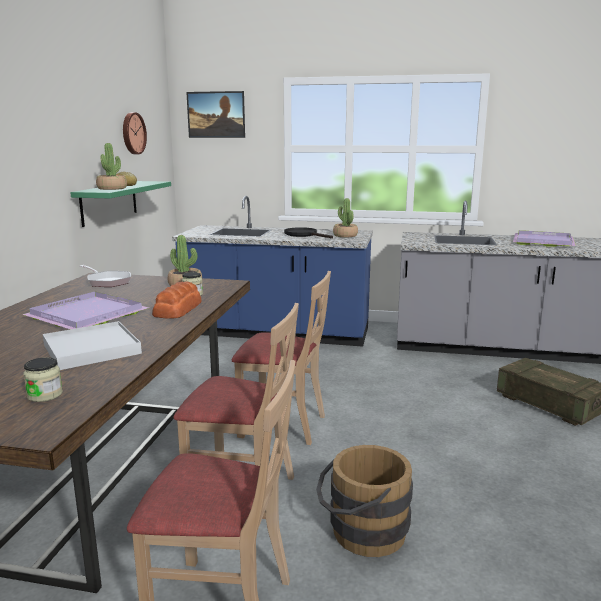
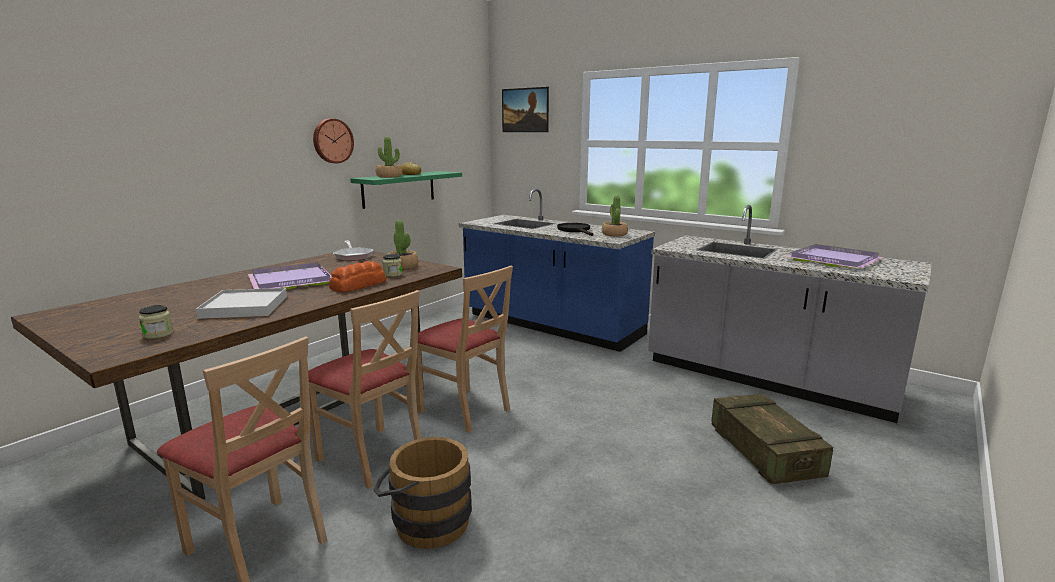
camera: 25 degrees right, 0 degrees up
(132, 133) = (434, 128): wall clock -> wall clock (332, 141)

